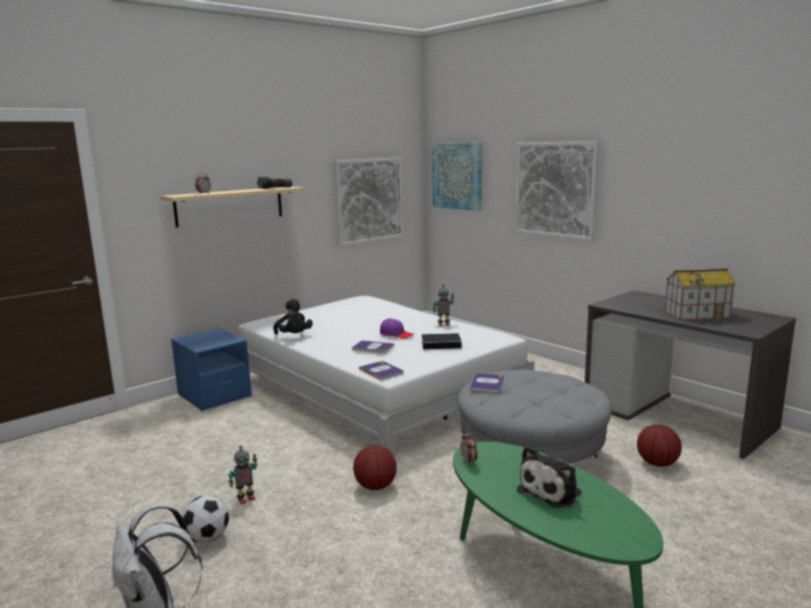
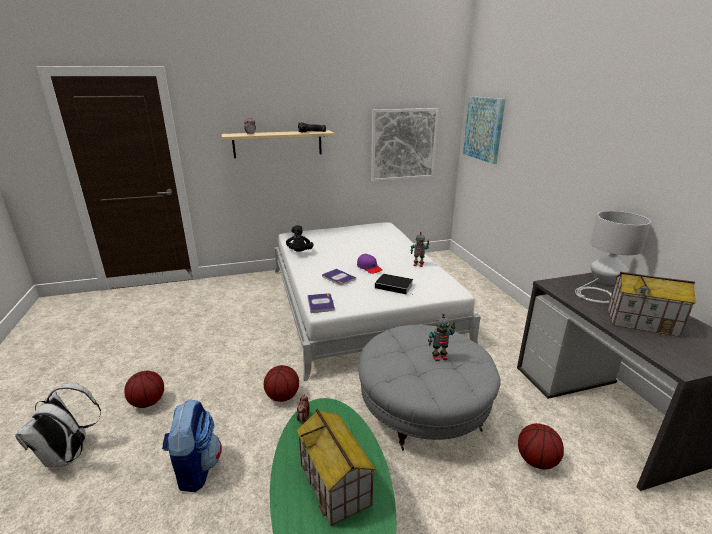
camera: 25 degrees right, 10 degrees up
(207, 538) = (148, 402): football -> basketball
(214, 396) = (253, 282): blue nightstand -> none
(246, 499) = (196, 377): toy robot -> toy robot (439, 357)
(343, 570) = (196, 468): none -> backpack
(487, 383) = (395, 337): book -> none
(552, 491) = (335, 484): plush toy -> toy house
(555, 189) = (555, 154): picture -> none
(643, 299) = (601, 285): none -> white table lamp

